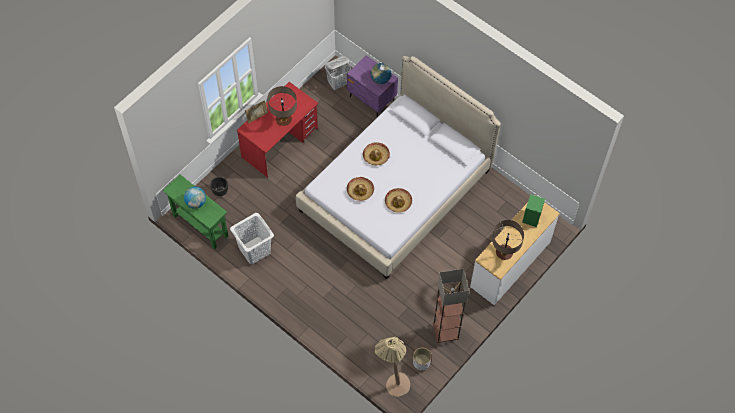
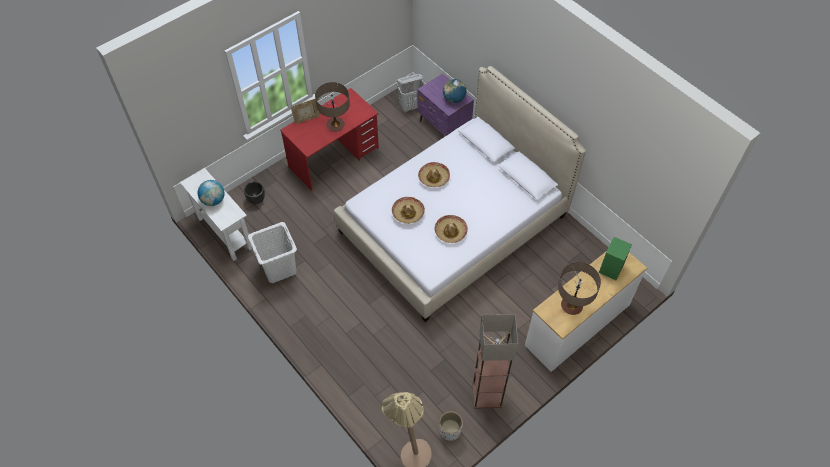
camera: 10 degrees right, 5 degrees down
(200, 226) = (225, 233): green console table -> white console table

